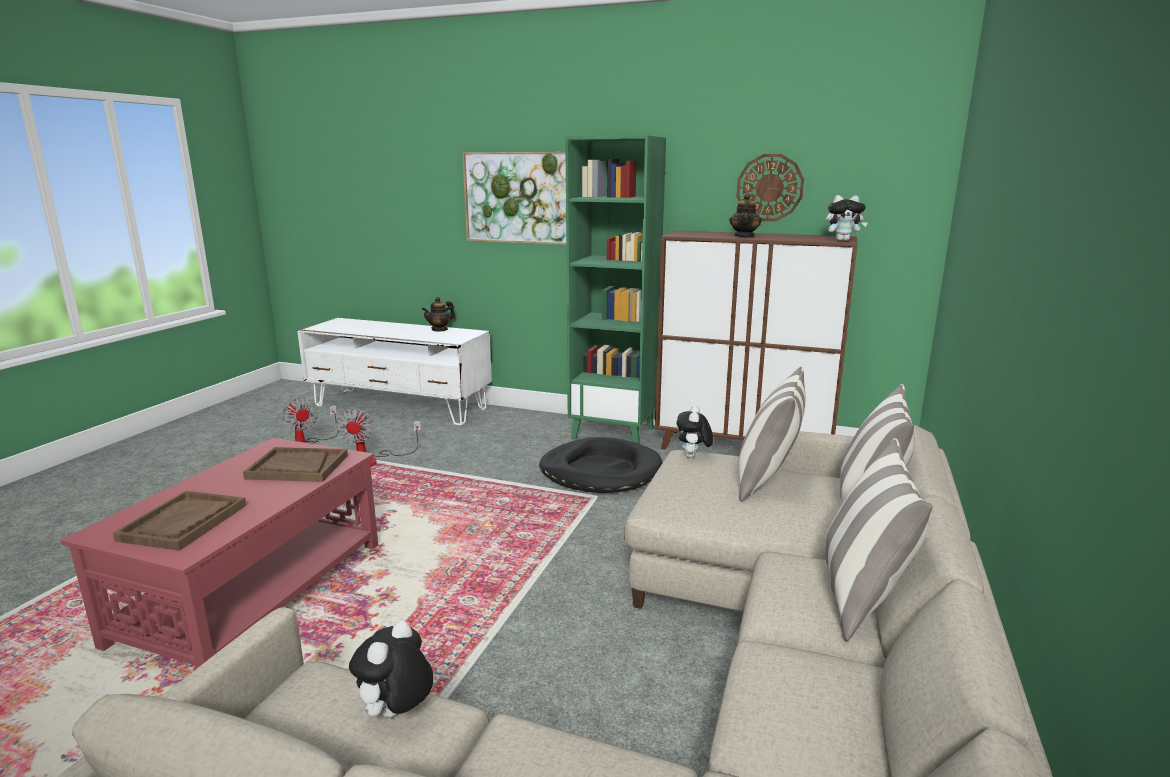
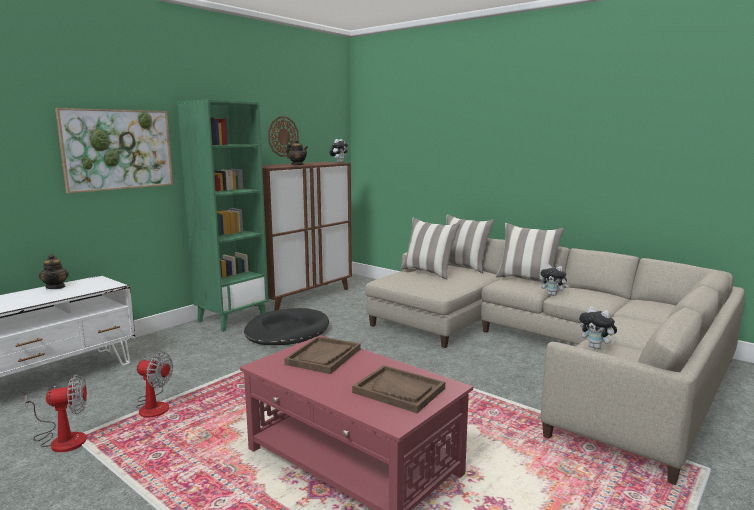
camera: 70 degrees left, 5 degrees down
(693, 457) = (385, 280): plush toy -> plush toy (553, 295)

